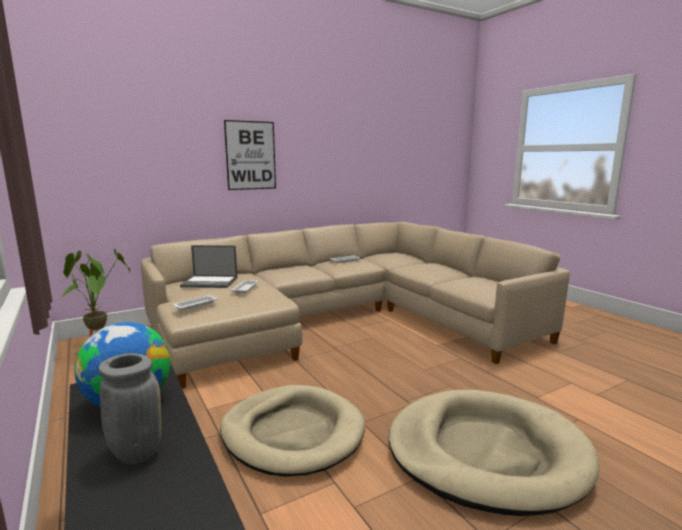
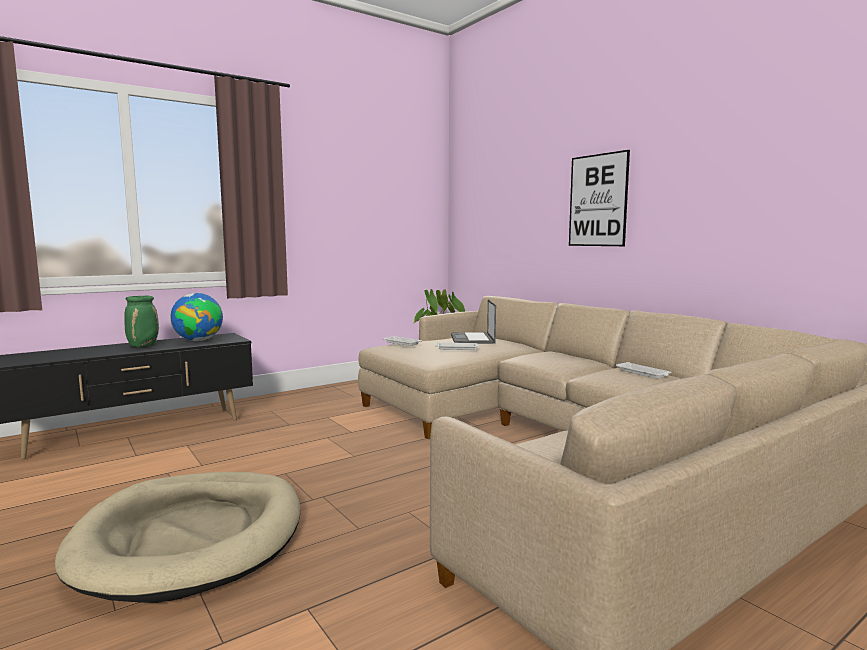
camera: 85 degrees right, 5 degrees down
(135, 453) = (143, 345): grey vase -> green vase
(292, 433) = (278, 447): beige dog bed -> none

